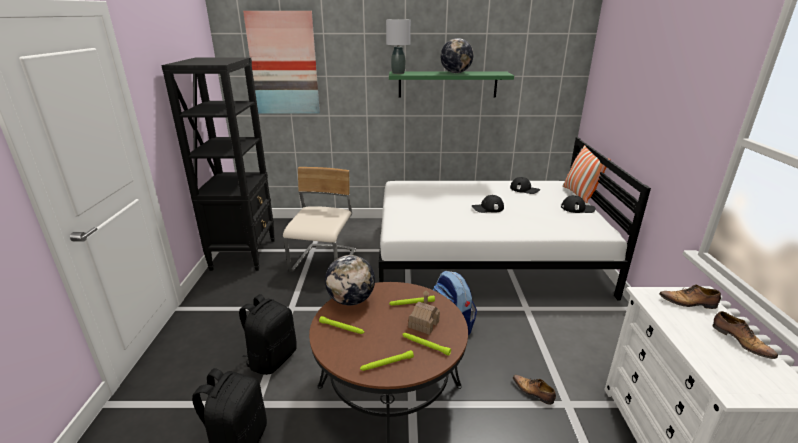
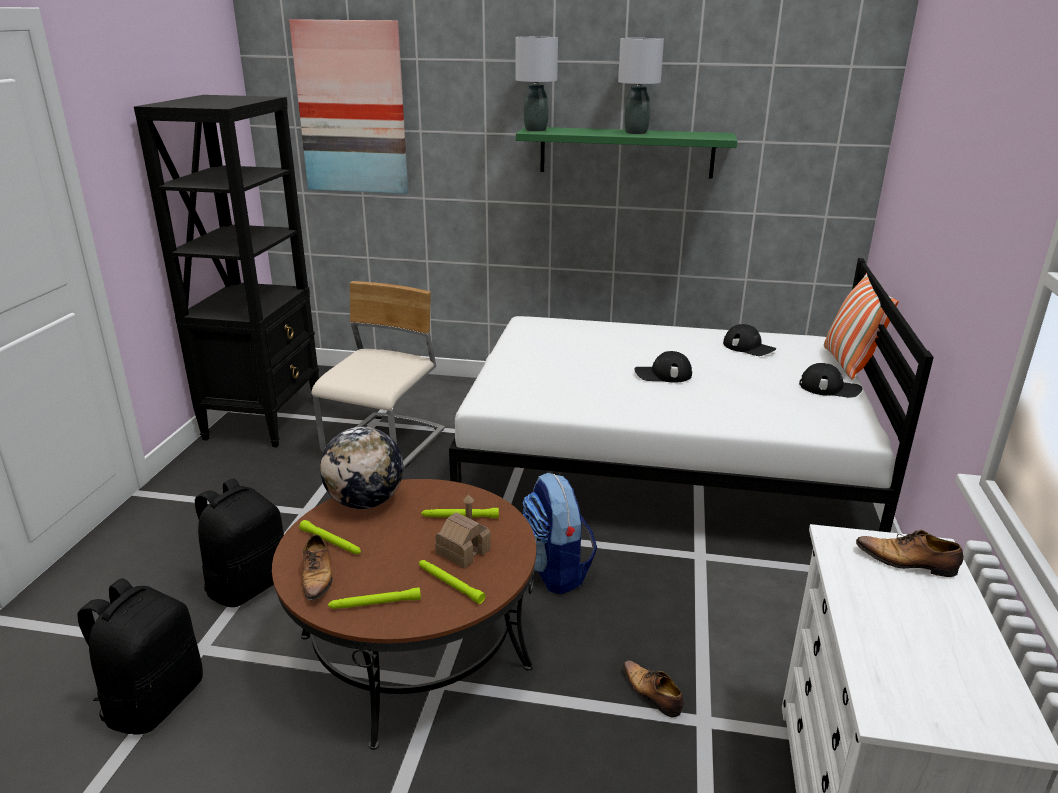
camera: 10 degrees right, 0 degrees up
(455, 73) = (636, 132): globe -> grey table lamp
(740, 341) = (961, 635): shoe -> shoe (318, 577)

